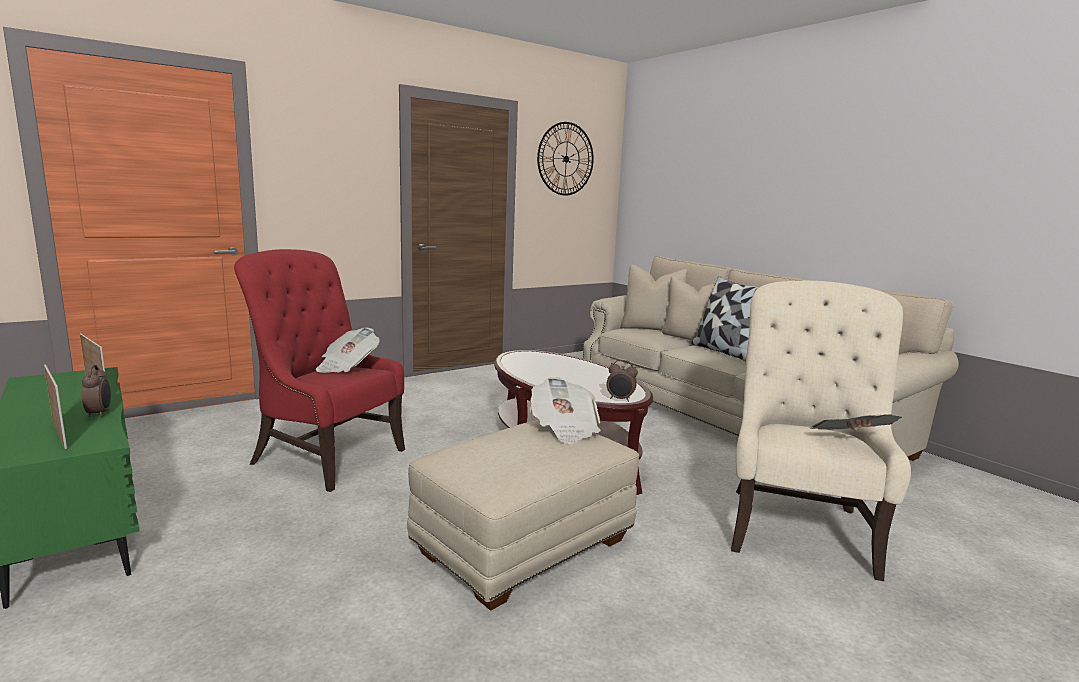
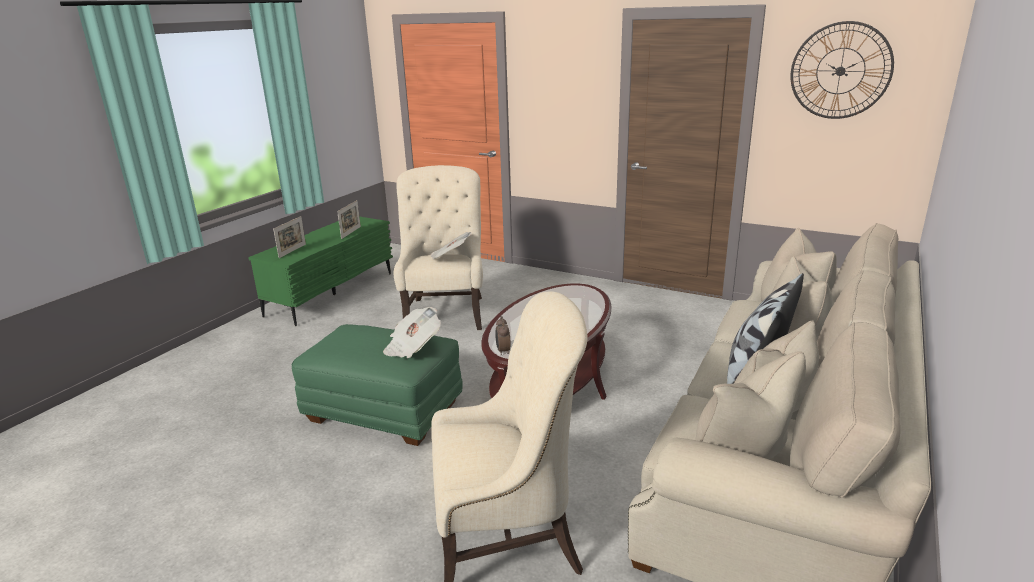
camera: 65 degrees right, 10 degrees up
(100, 414) = (321, 245): alarm clock -> none
(326, 457) = (445, 313): red armchair -> beige armchair
(524, 546) = (384, 411): beige ottoman -> green ottoman
(850, 443) = (466, 466): newspaper -> none

